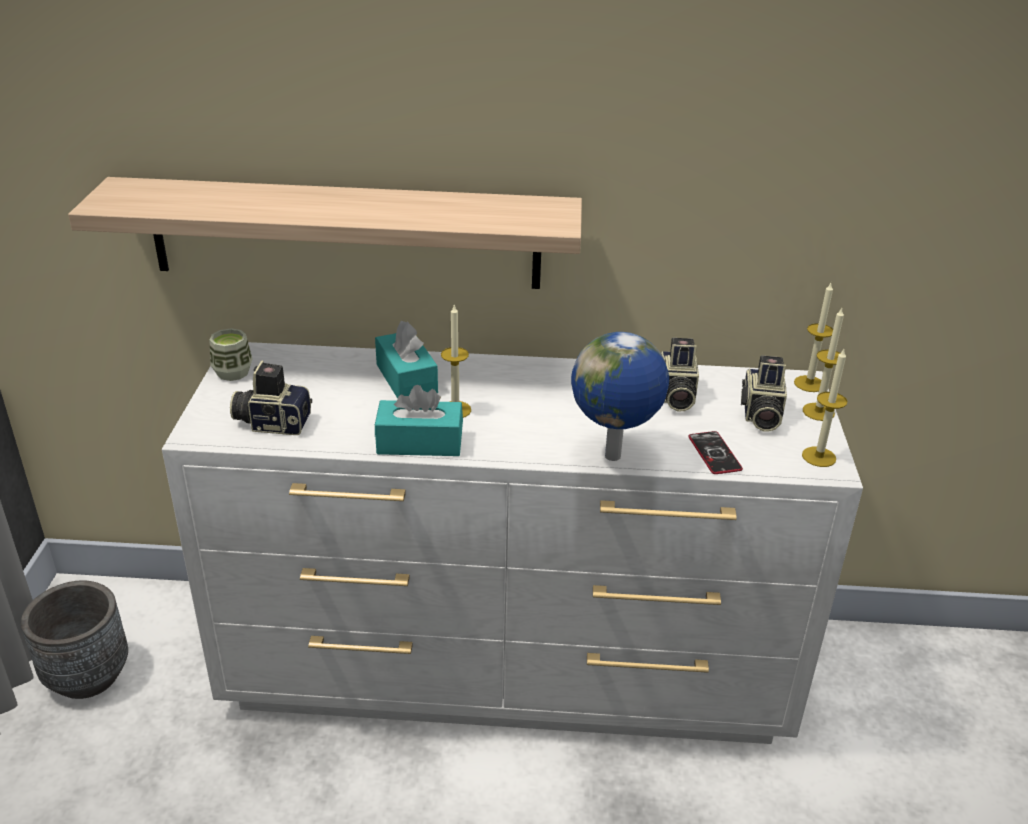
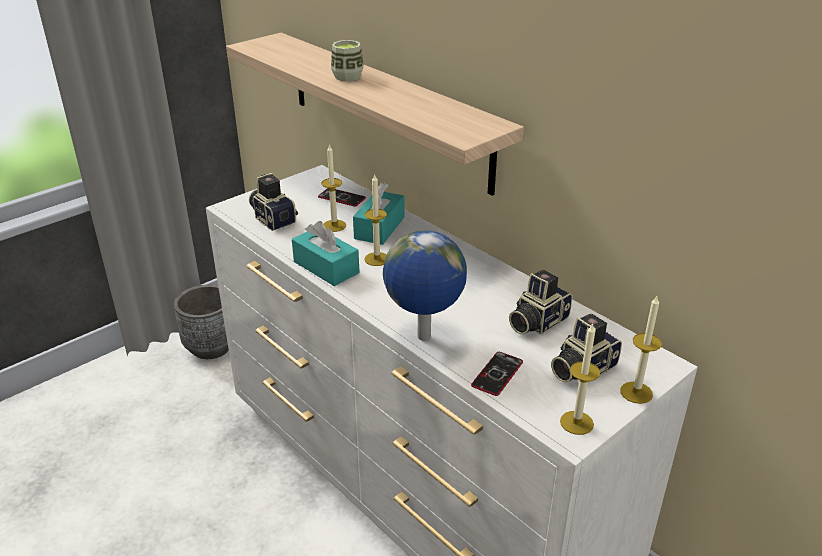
camera: 45 degrees right, 0 degrees up
(233, 372) = (297, 183): cup -> cup (347, 77)
(313, 366) = (341, 198): none -> phone
(809, 384) = (666, 369): candle -> candle (334, 225)

